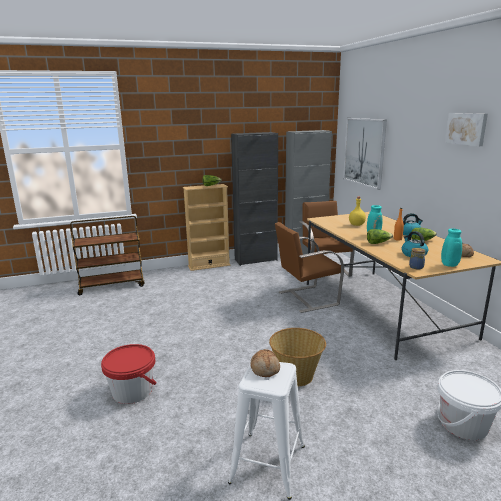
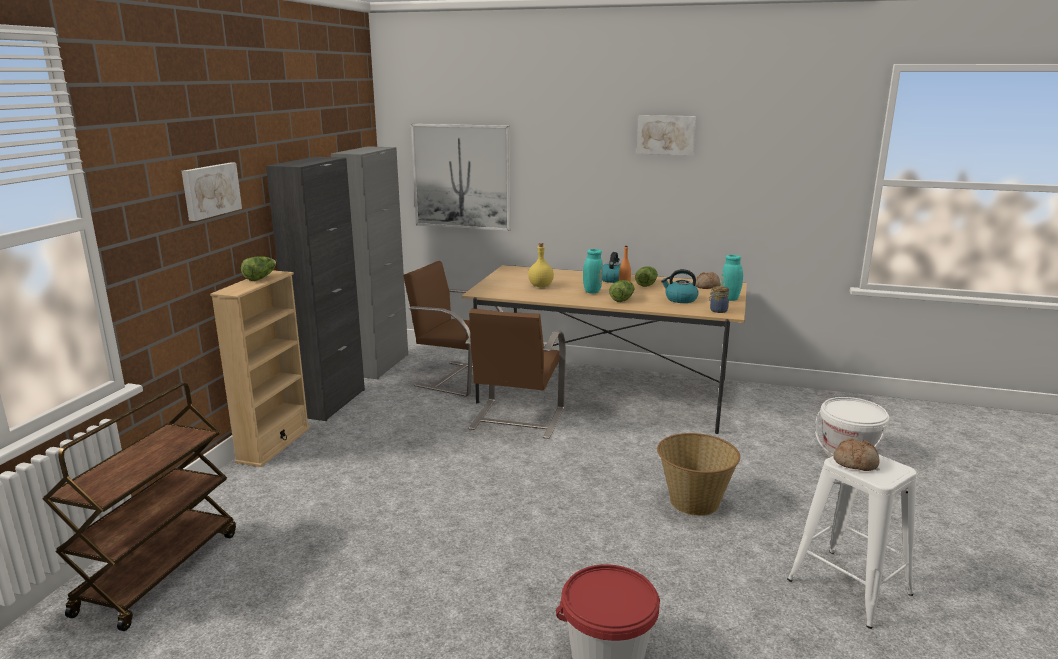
camera: 55 degrees left, 0 degrees up
(192, 141) = (210, 190): none -> picture

